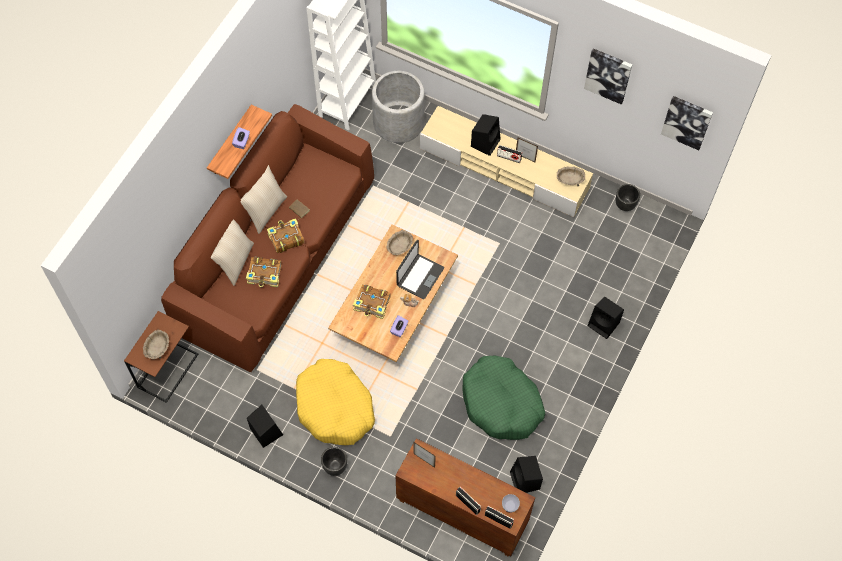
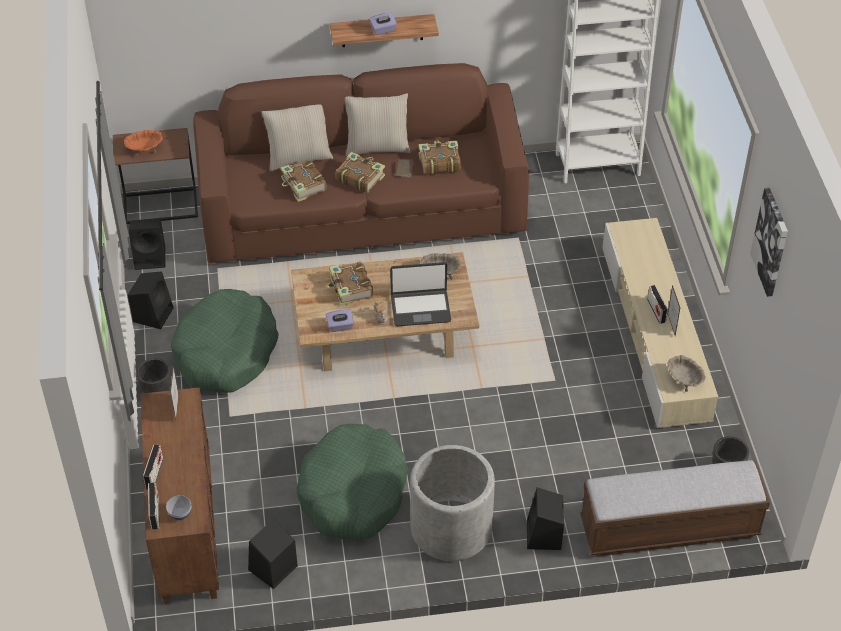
camera: 55 degrees right, 15 degrees down
(157, 349) = (145, 149): beige bowl -> orange bowl
(310, 186) = (439, 162): none -> book
(335, 407) = (226, 352): yellow dog bed -> green dog bed
(398, 122) = (617, 215): grey planter -> grey planter (451, 528)
(485, 142) = (654, 281): black speaker -> black speaker (151, 257)
(643, 260) = (669, 528): none -> bench
(687, 122) = (804, 360): picture -> none

